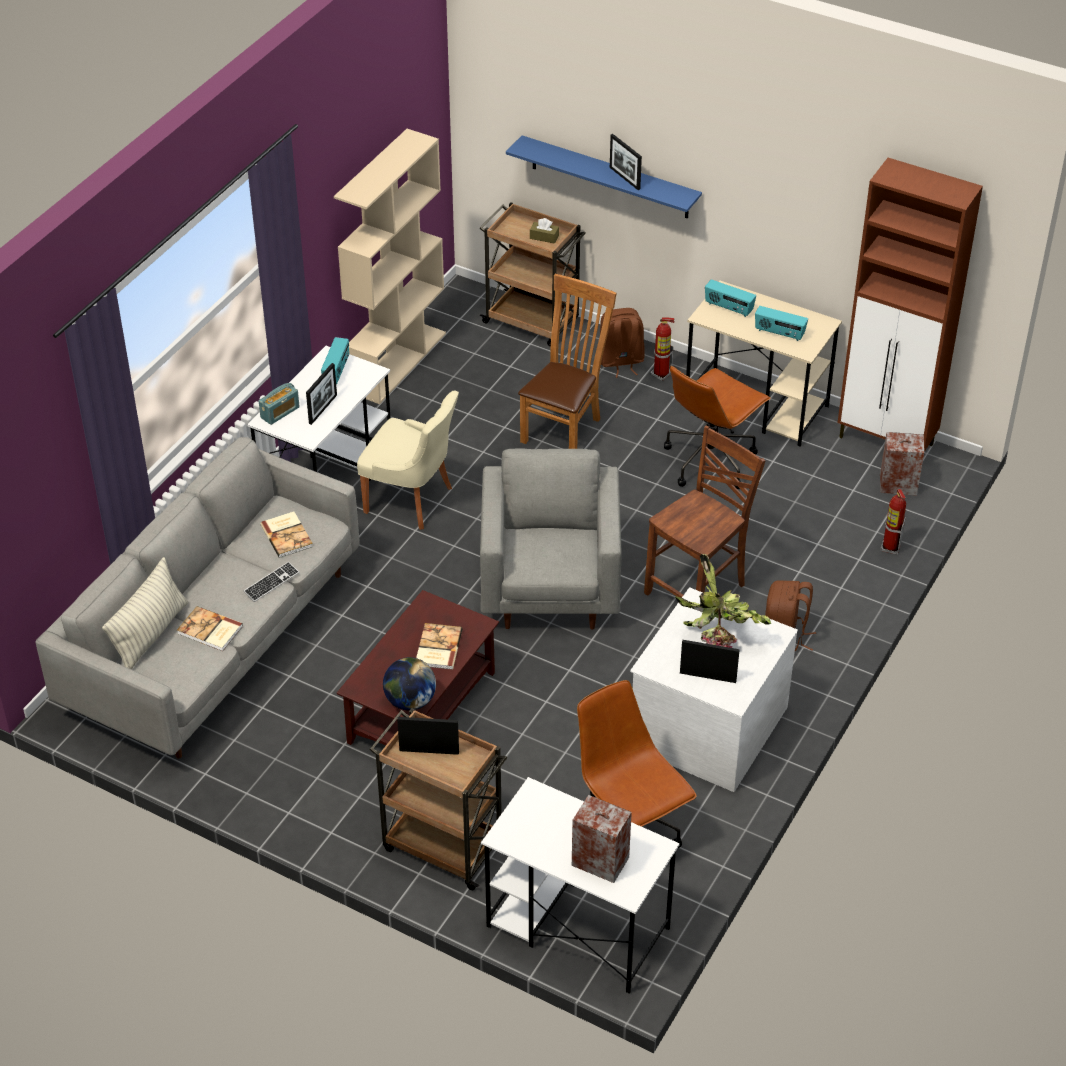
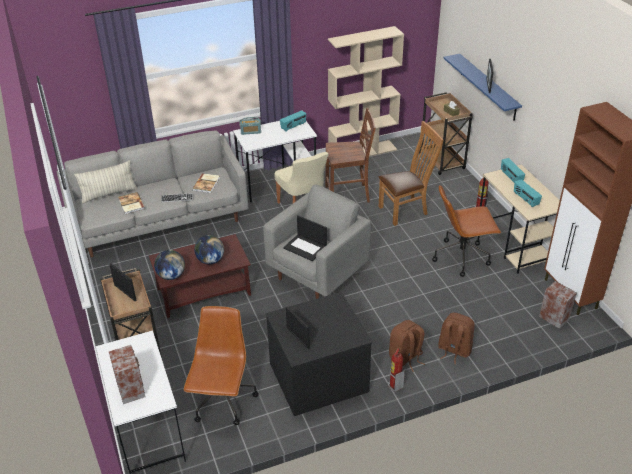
camera: 40 degrees right, 5 degrees down
(323, 409) = (269, 138): picture frame -> none
(437, 648) = (210, 260): book -> globe
(550, 555) = (305, 247): none -> laptop
(620, 362) = (465, 195): brown backpack -> brown backpack (454, 350)
(698, 590) = (387, 311): brown chair -> brown chair (348, 195)
(706, 726) = (318, 376): white dresser -> black dresser
(722, 635) = (329, 322): potted plant -> none
(890, 547) = (515, 346): fire extinguisher -> fire extinguisher (395, 386)

